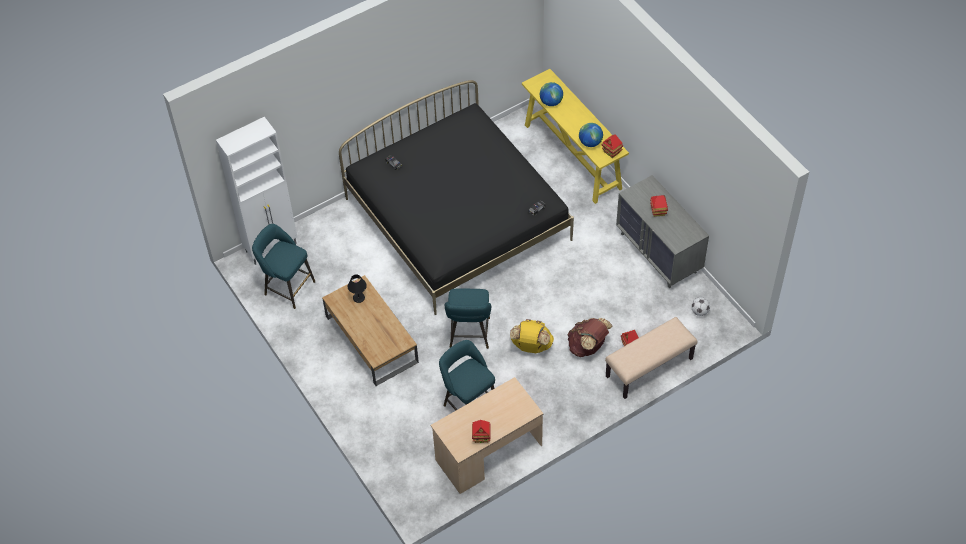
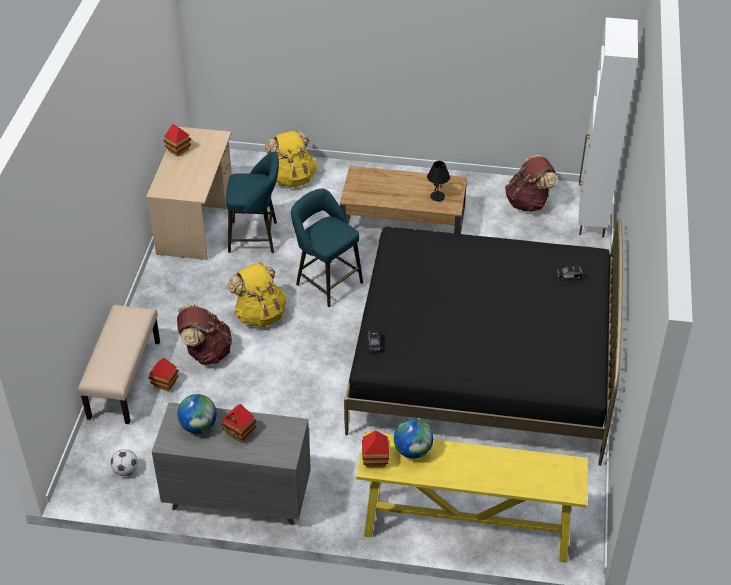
camera: 130 degrees right, 10 degrees down
(287, 287) = (528, 202): turquoise stool -> brown backpack
(389, 434) = (292, 178): none -> yellow backpack
(551, 102) = (522, 462): globe -> globe (198, 426)

